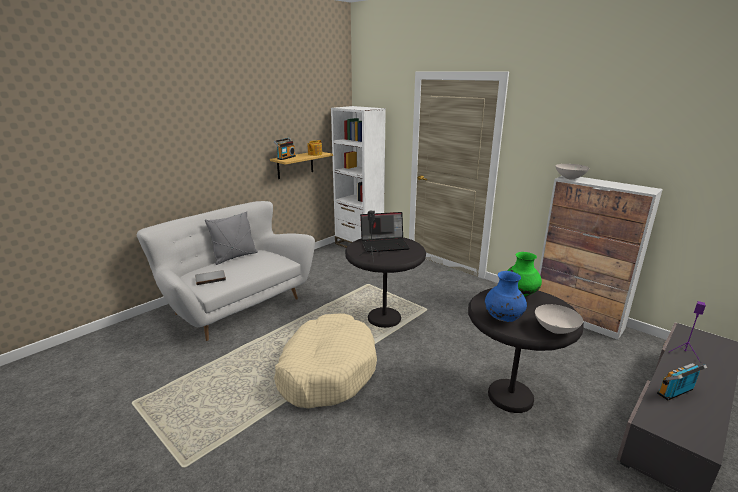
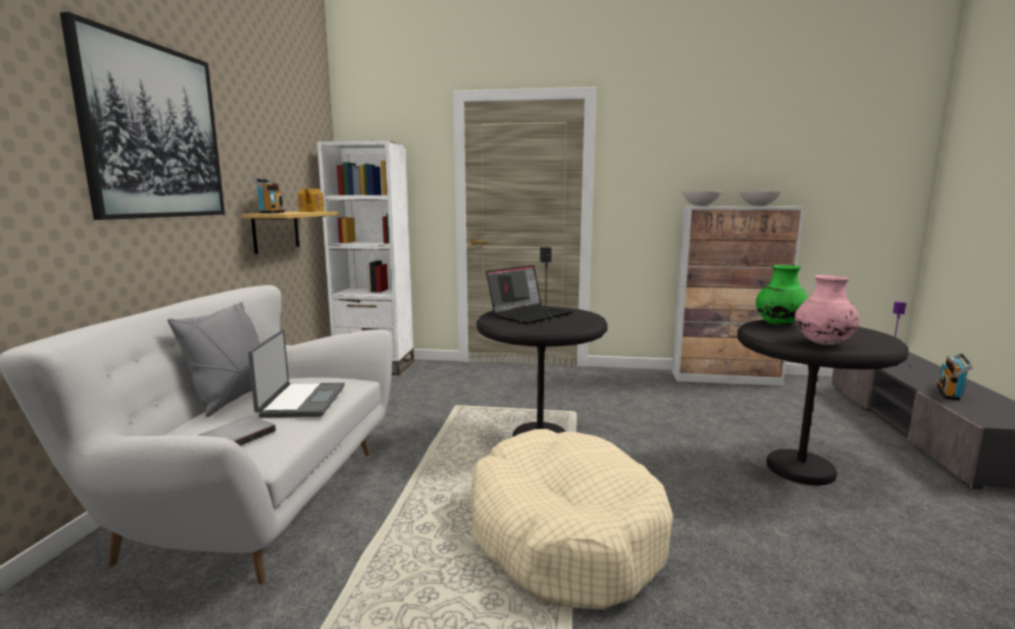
camera: 35 degrees left, 10 degrees down
(216, 127) = (153, 132): none -> picture
(252, 267) = (301, 401): none -> laptop
(503, 319) = (823, 343): blue vase -> pink vase
(554, 329) = (880, 340): white bowl -> white bowl (758, 206)

